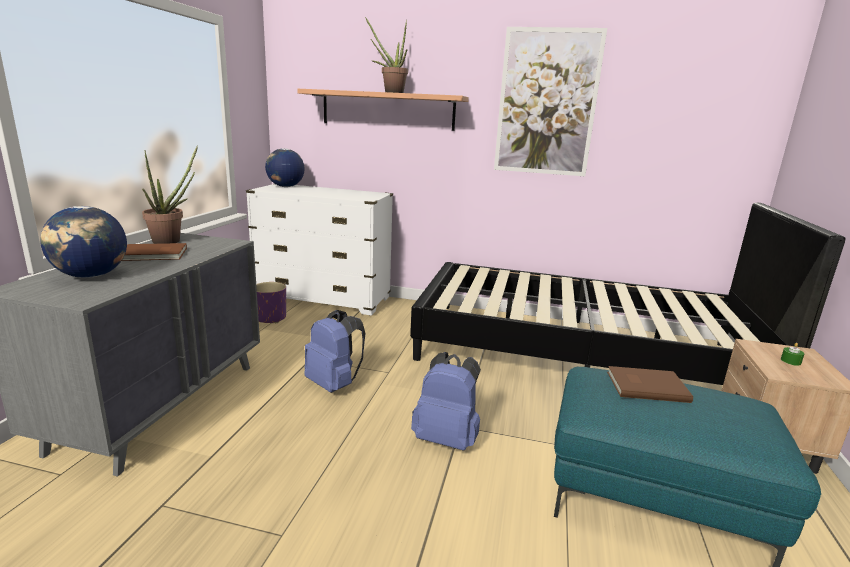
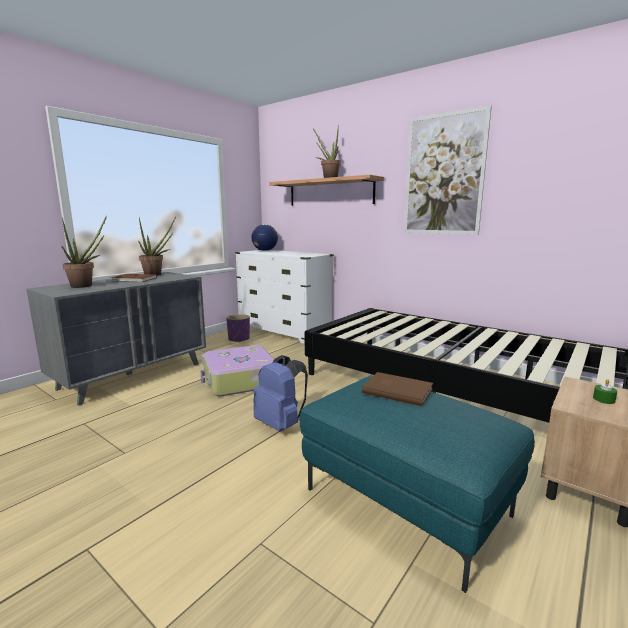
camera: 25 degrees right, 5 degrees down
(91, 276) = (86, 285): globe -> potted plant
(334, 384) = (239, 380): blue backpack -> suitcase

